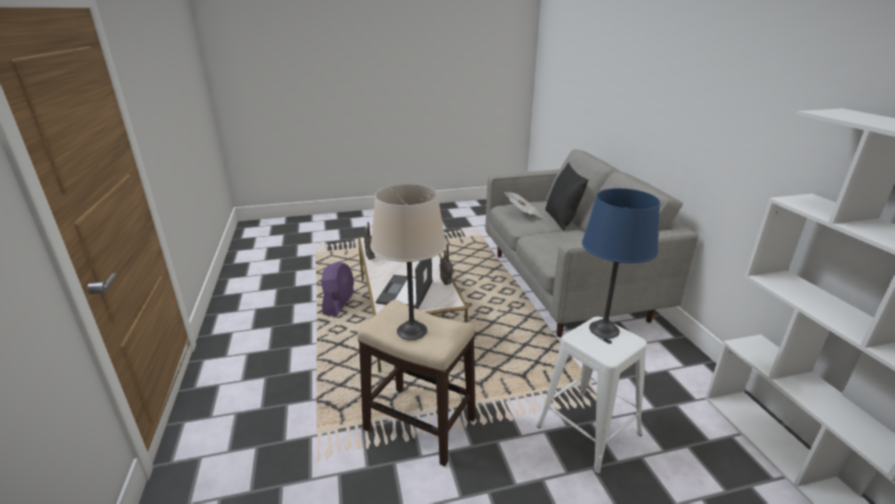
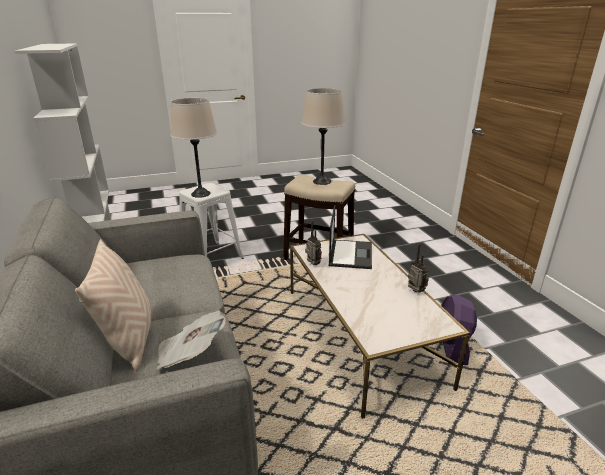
camera: 175 degrees right, 0 degrees up
(561, 220) = (130, 339): black pillow -> beige pillow
(604, 329) = (200, 194): blue table lamp -> beige table lamp

